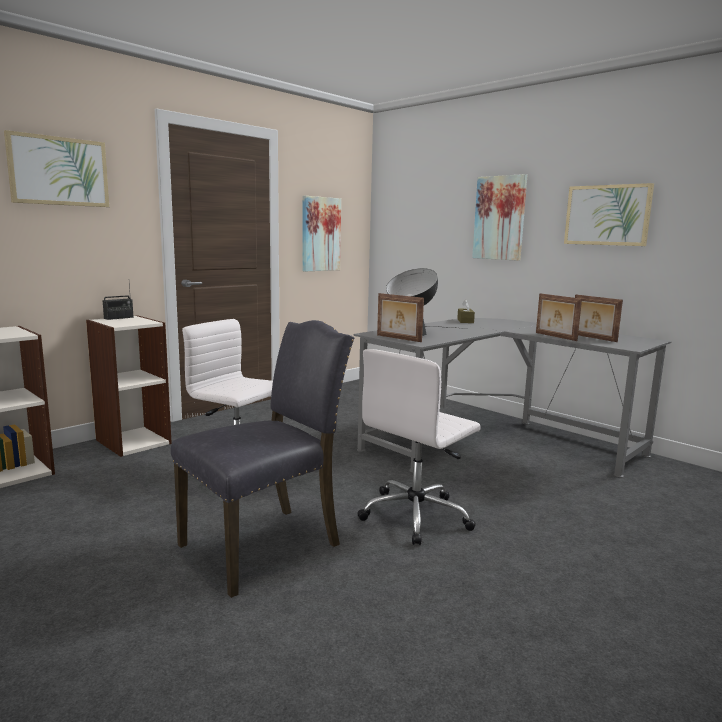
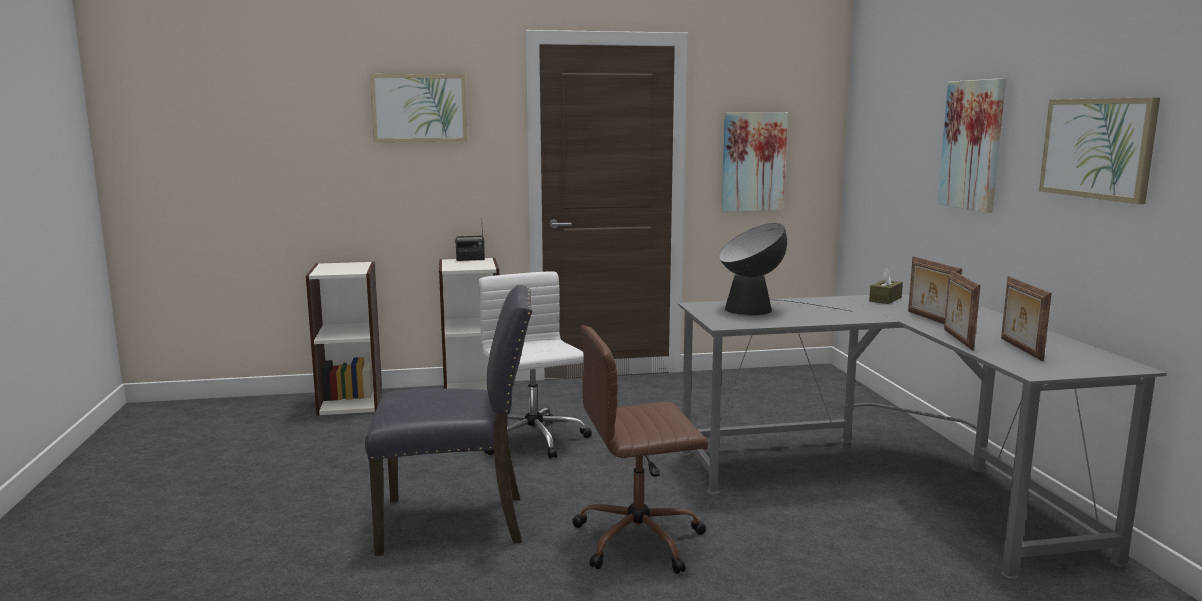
camera: 35 degrees right, 0 degrees up
(398, 338) = (713, 315): picture frame -> picture frame (930, 319)
(416, 515) = (640, 540): white office chair -> brown office chair

